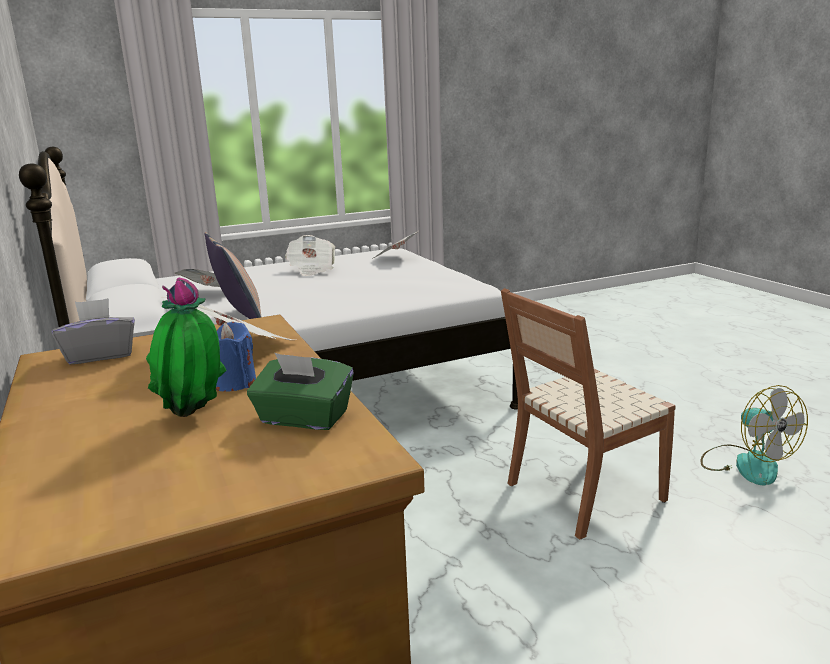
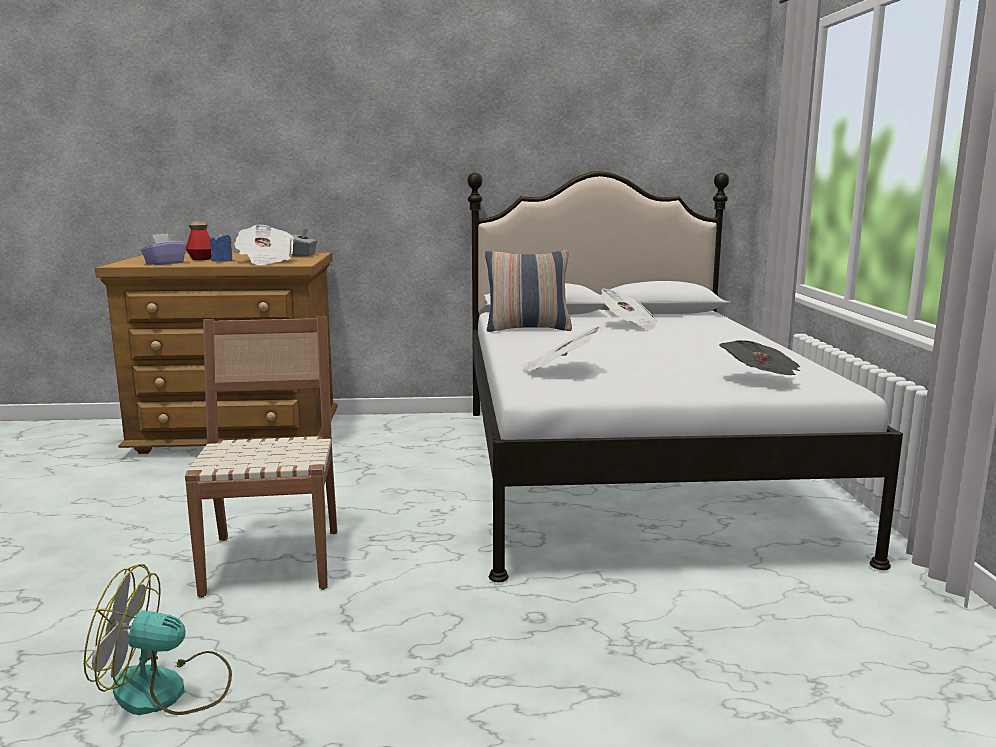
camera: 110 degrees right, 5 degrees down
(194, 416) = (201, 259): potted plant -> bottle
(303, 419) = (164, 263): green tissue box -> purple tissue box
(311, 269) = (711, 349): newspaper -> newspaper (559, 371)

